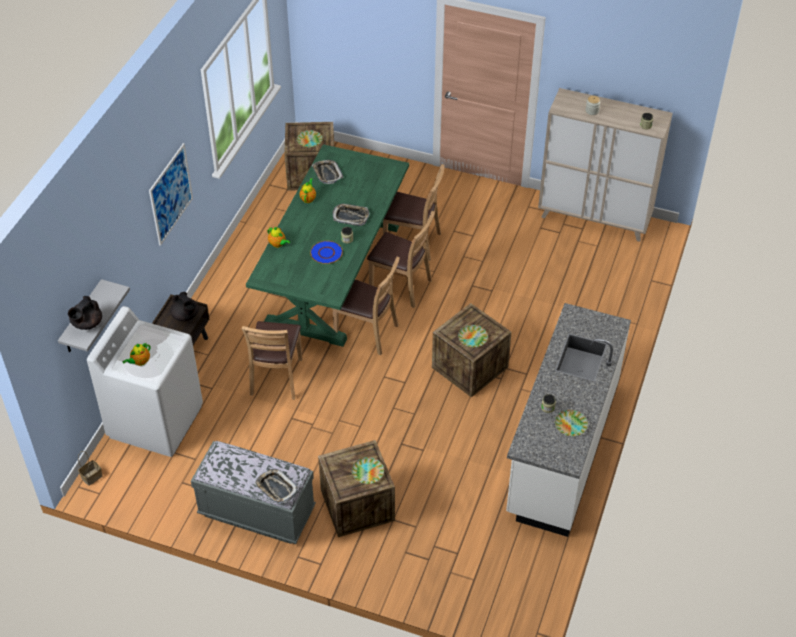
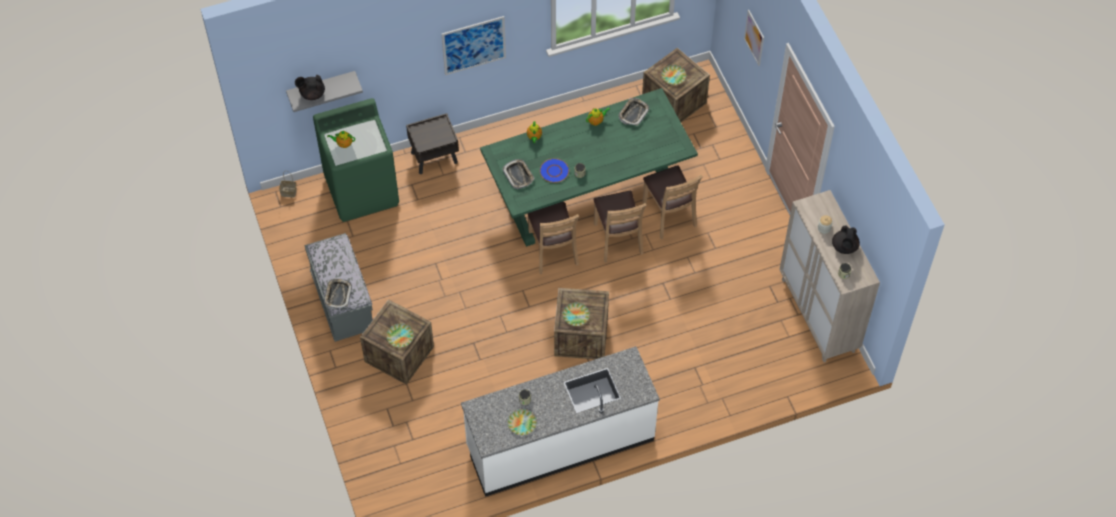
camera: 50 degrees right, 10 degrees up
(156, 421) = (362, 190): white washing machine -> green washing machine
(186, 316) = (437, 136): black teapot -> black teapot (844, 247)
(277, 377) = (461, 228): brown chair -> none
(351, 216) = (604, 159): tray -> tray (518, 175)
(375, 39) = (754, 37): none -> picture

